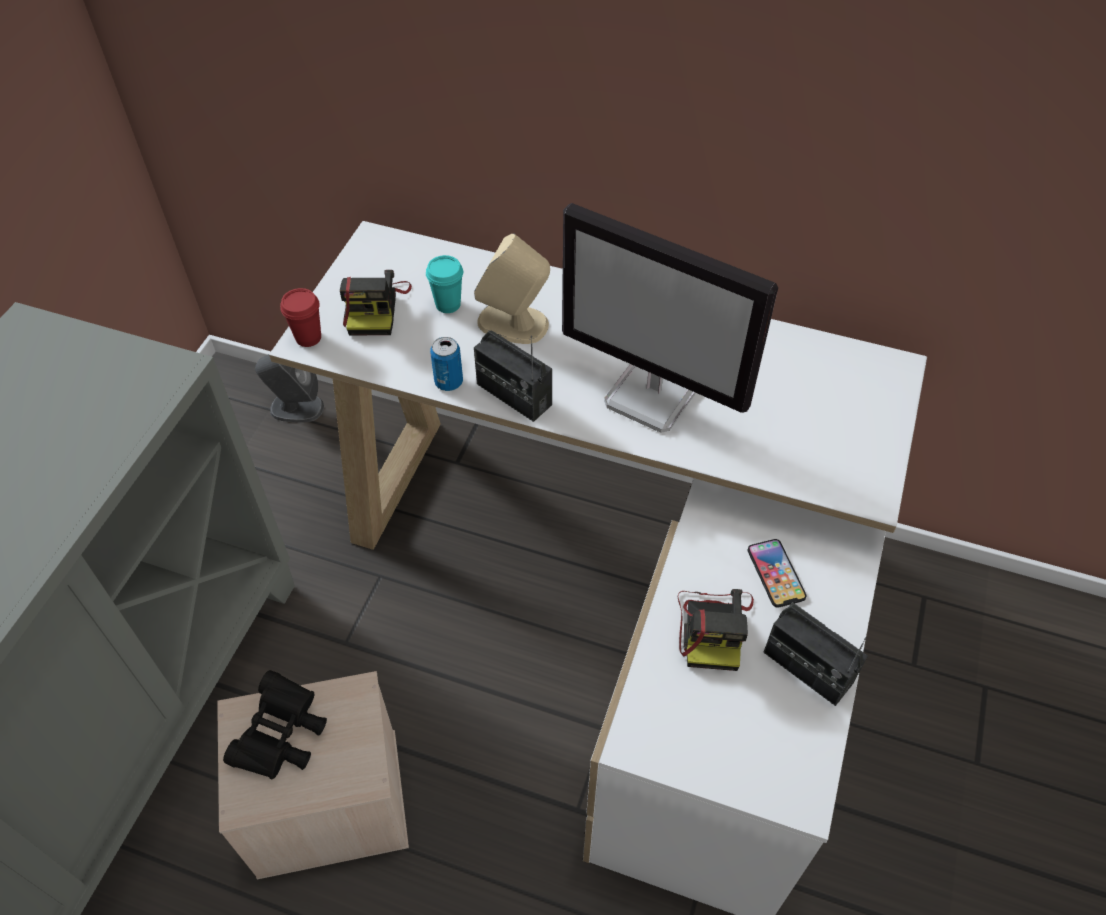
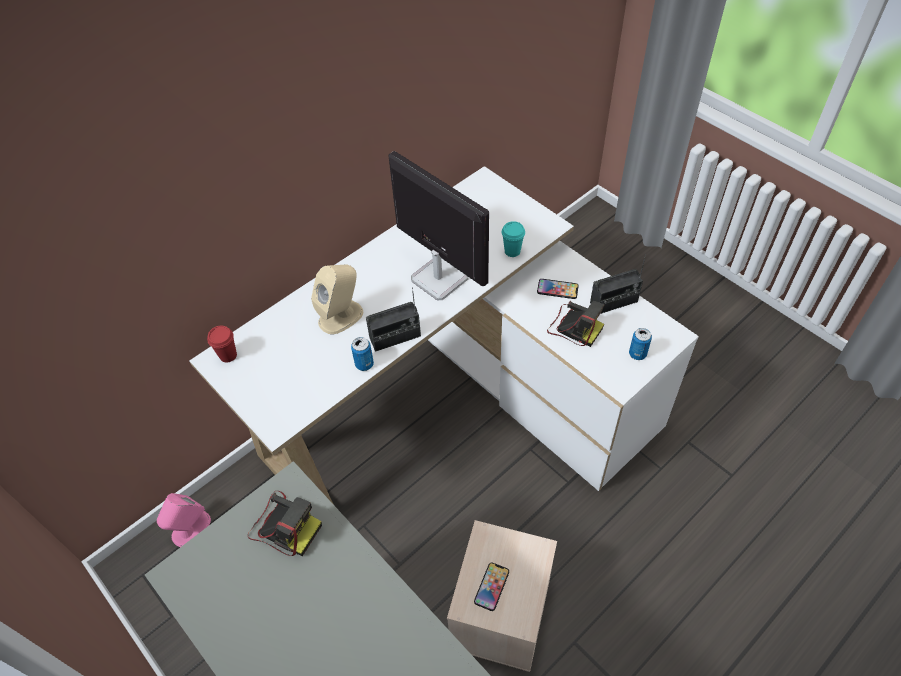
camera: 60 degrees left, 0 degrees up
(282, 737) = (491, 586): black binoculars -> phone
(296, 408) = (190, 529): grey speaker -> pink speaker
(308, 337) = (274, 424): red cup -> red cup (228, 355)
(375, 308) = (275, 380): camera -> camera (284, 526)
(448, 304) = (301, 342): turquoise cup -> turquoise cup (512, 251)
(653, 396) = (438, 278): monitor -> monitor turned 105 degrees counterclockwise
(719, 747) = (637, 354): none -> can

